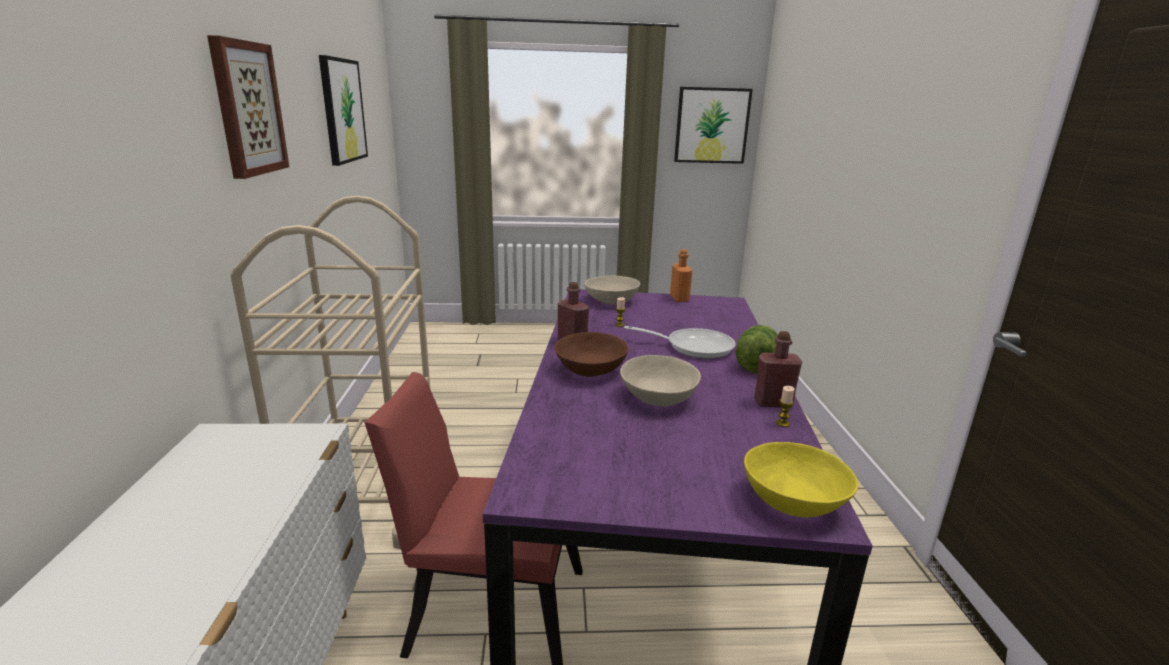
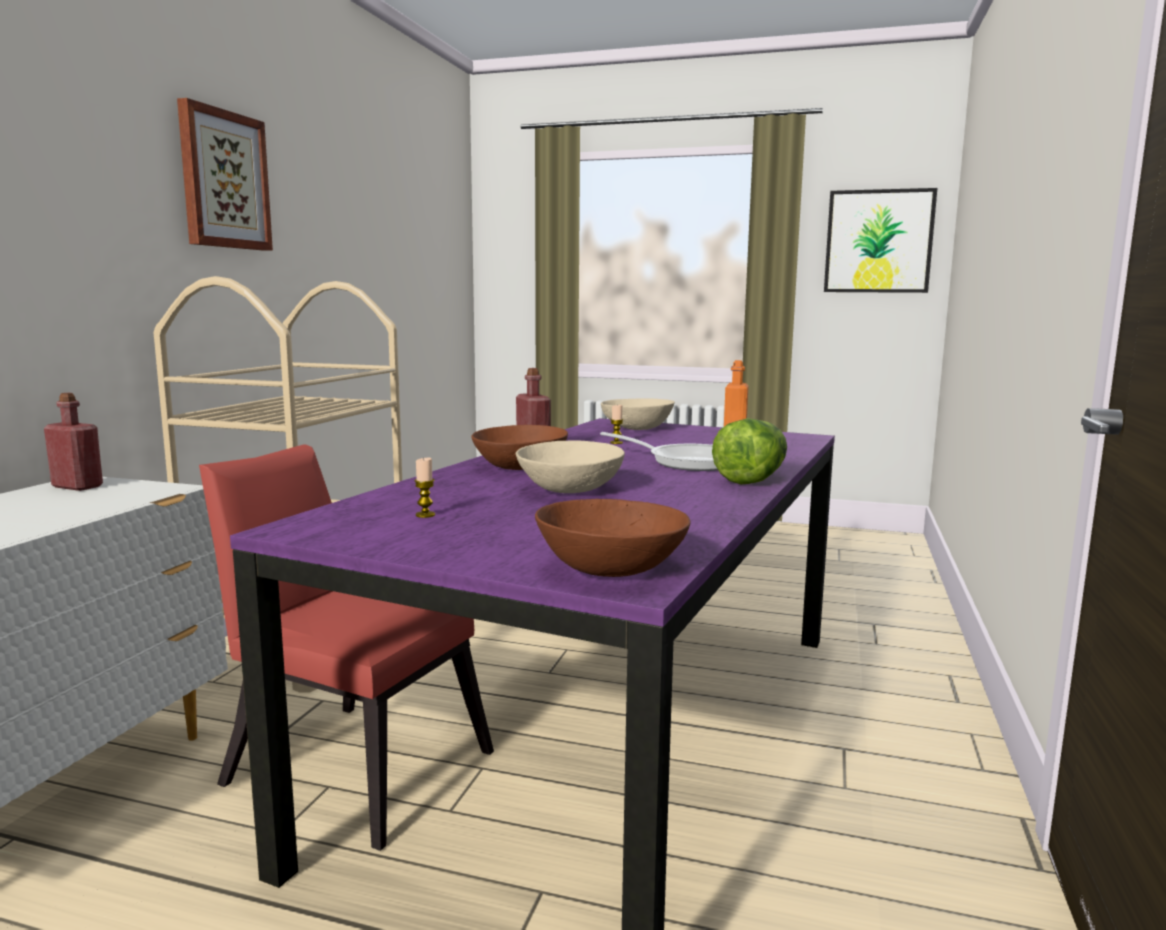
camera: 20 degrees right, 10 degrees down
(342, 110) = (380, 217): picture -> none
(773, 403) = (723, 505): red bottle -> red bottle (77, 486)
(782, 423) = (707, 519): candle -> candle (425, 515)
(794, 502) = (611, 569): yellow bowl -> brown bowl

